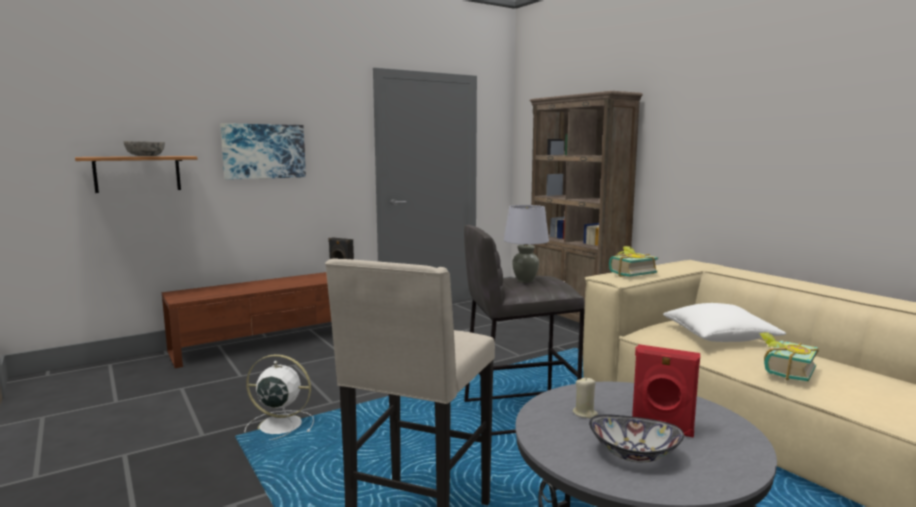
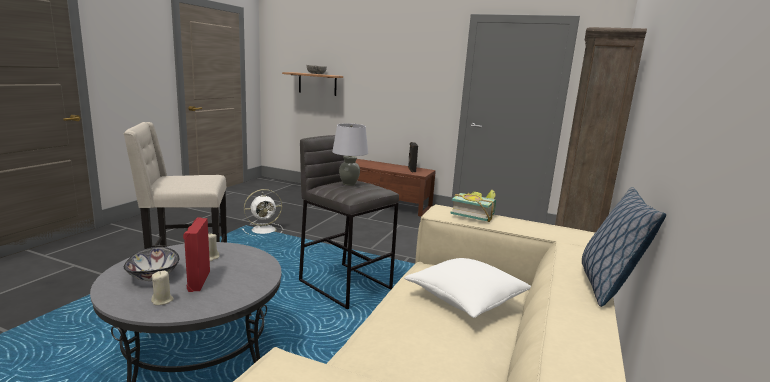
camera: 55 degrees right, 5 degrees up
(264, 151) = (383, 76): picture -> none
(278, 425) = (264, 230): white fan -> white fan turned 90 degrees clockwise
(717, 455) = (162, 300): none -> beige candle
(783, 371) = (395, 333): book -> none
(796, 280) = (606, 286): none -> pillow

